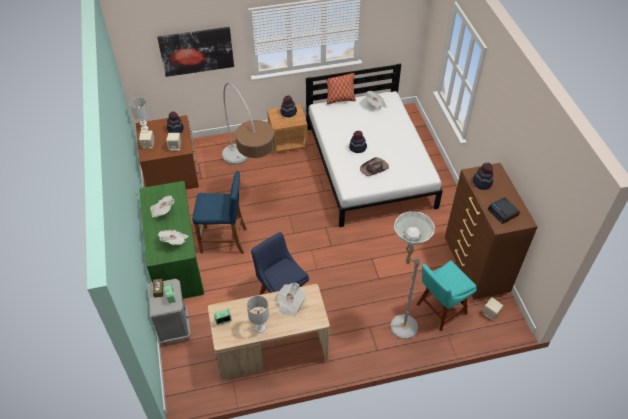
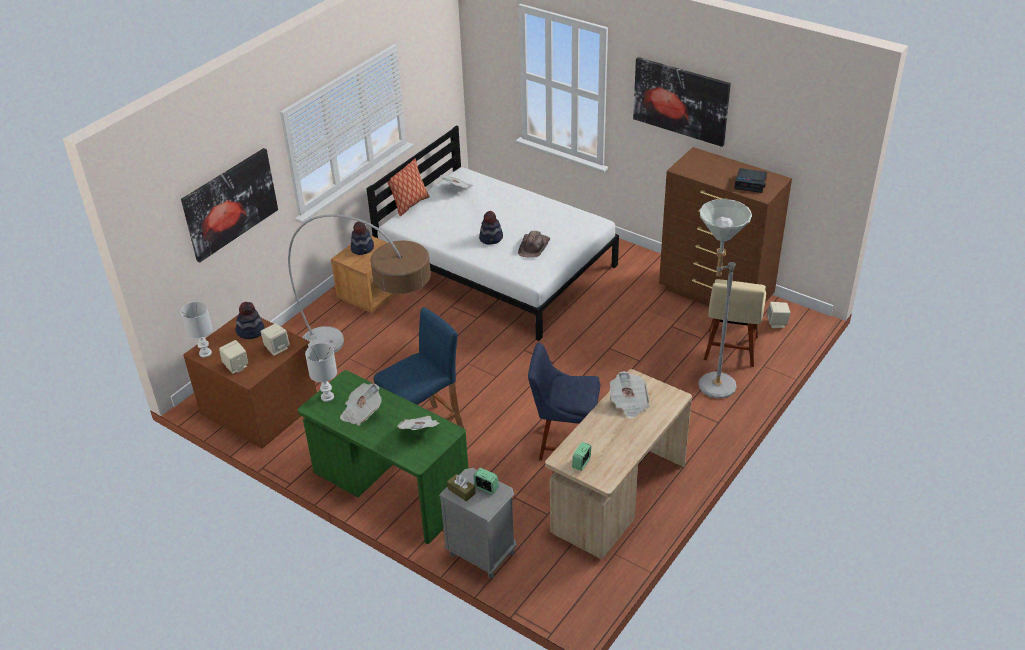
camera: 40 degrees left, 10 degrees down
(260, 328) = (629, 443): white table lamp -> white table lamp (328, 397)
(439, 310) = (730, 350): turquoise chair -> beige chair
(482, 182) = (700, 170): hat -> none
(504, 126) = (681, 100): none -> picture

